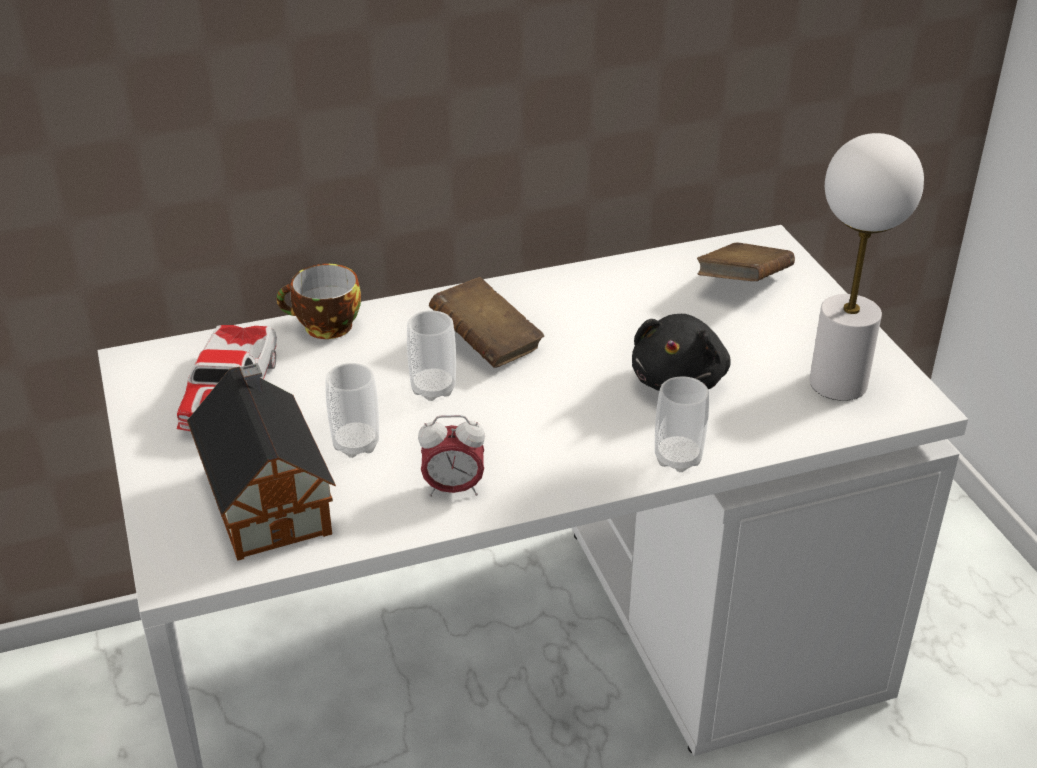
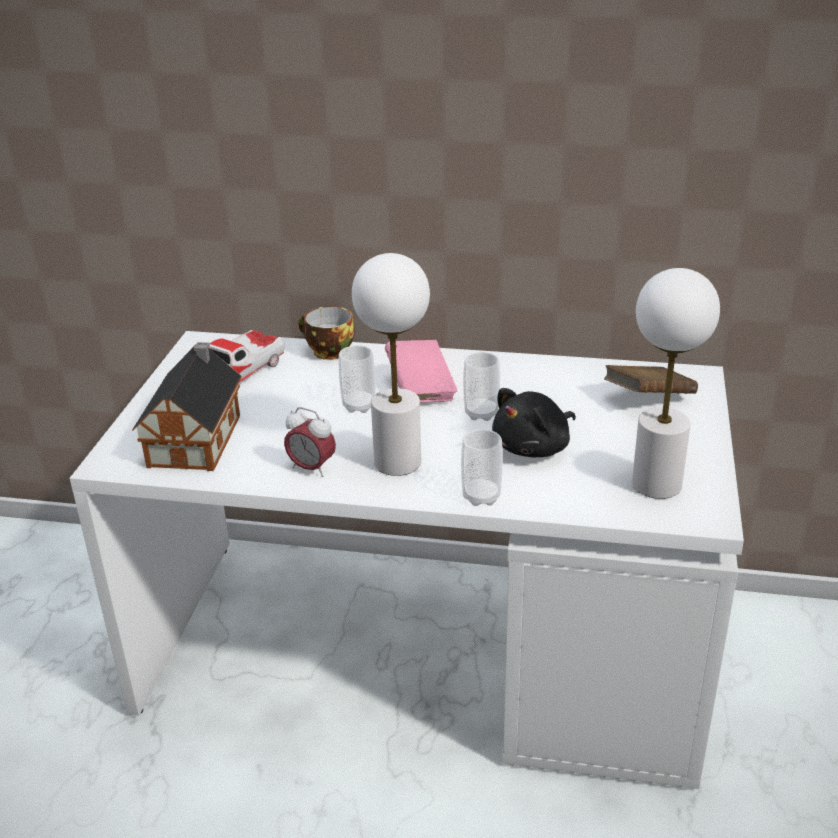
camera: 30 degrees right, 5 degrees down
(356, 444) = (278, 424): cup -> cup (481, 413)
(486, 344) = (421, 389): brown book -> pink book
(548, 446) = (398, 462): none -> white table lamp

